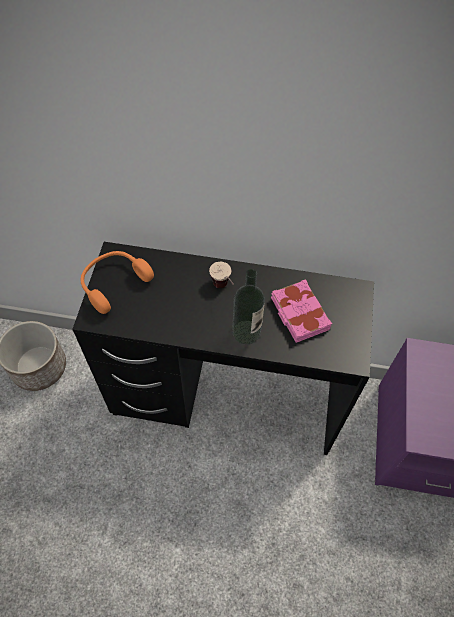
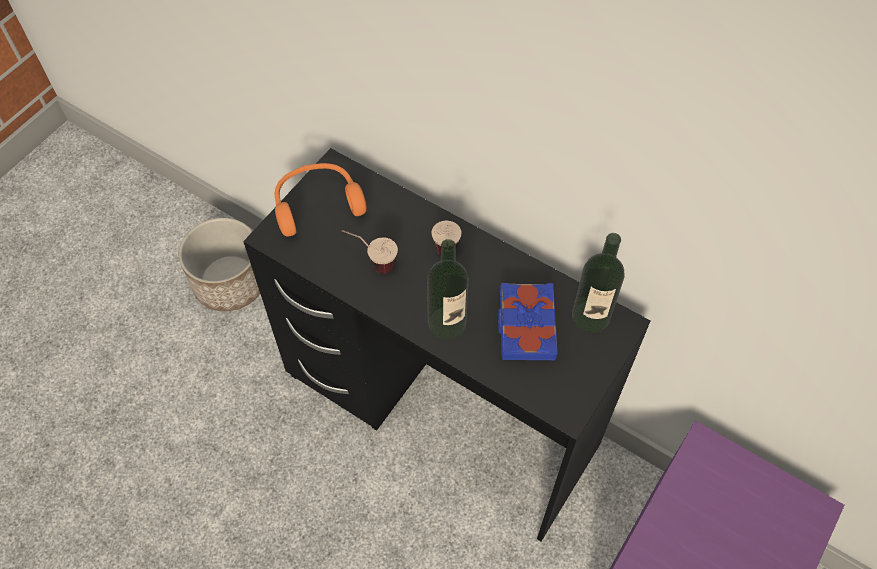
camera: 25 degrees right, 0 degrees up
(174, 311) = (372, 263): none -> cup
(299, 314) = (525, 326): pink book -> blue book
(336, 293) = (590, 317): none -> bottle

